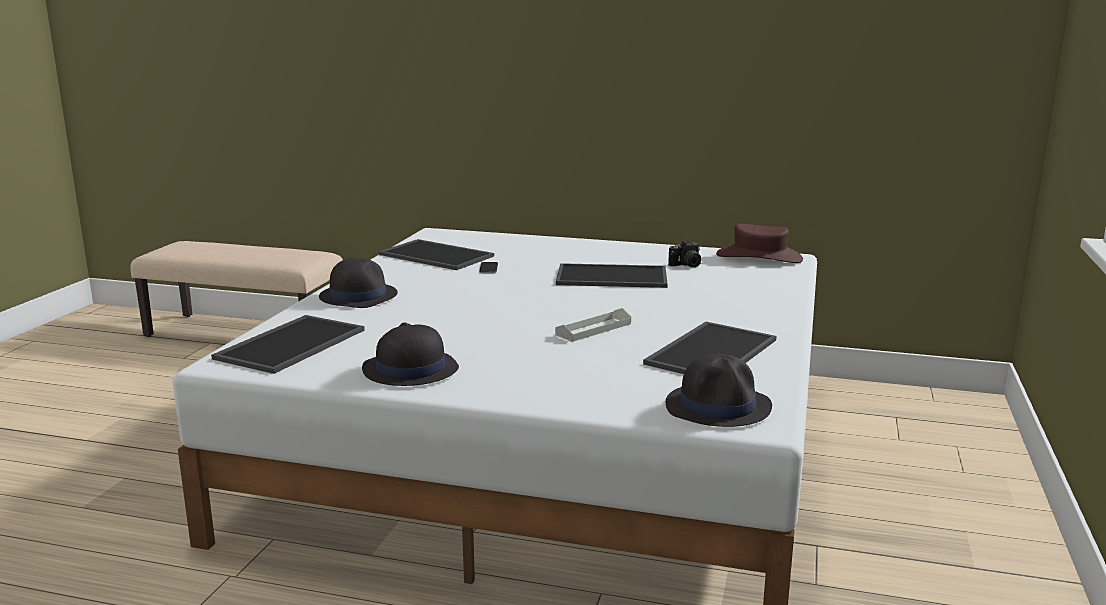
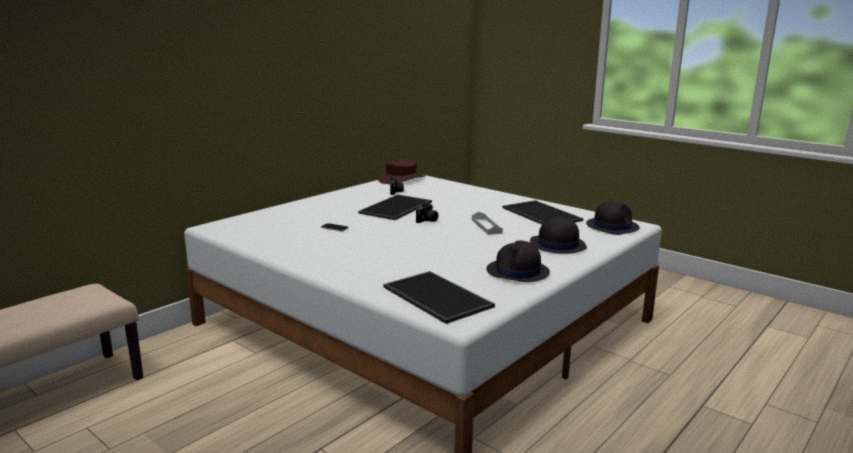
camera: 65 degrees left, 0 degrees up
(358, 296) = (347, 267): black hat -> black hat (557, 245)
(438, 255) = (278, 234): tray -> none
(576, 298) = (427, 220): none -> camera

